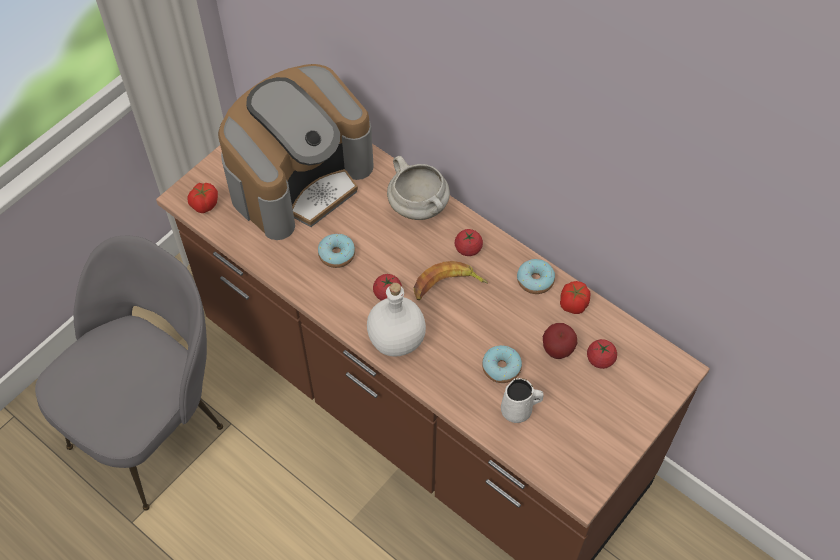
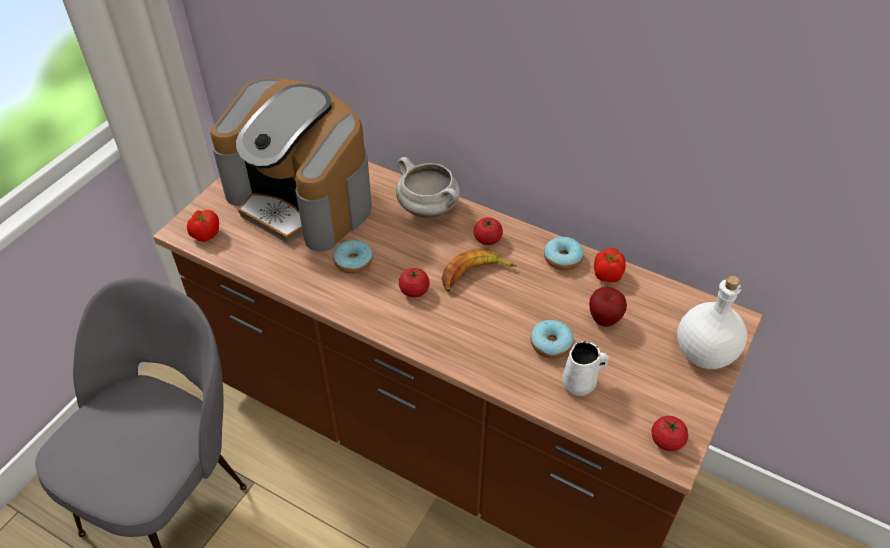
camera: 10 degrees left, 10 degrees down
(300, 178) = (302, 199): coffee machine -> coffee machine turned 90 degrees clockwise
(397, 339) = (434, 332): white bottle -> white bottle (705, 353)
(600, 359) = (650, 321): tomato -> tomato (666, 441)

